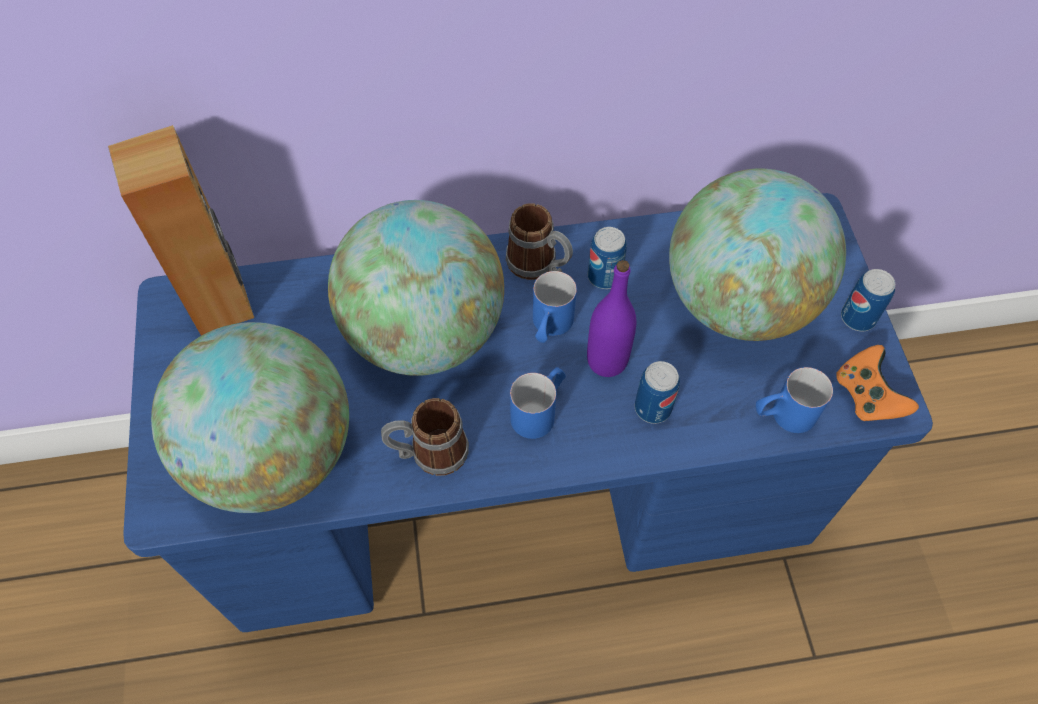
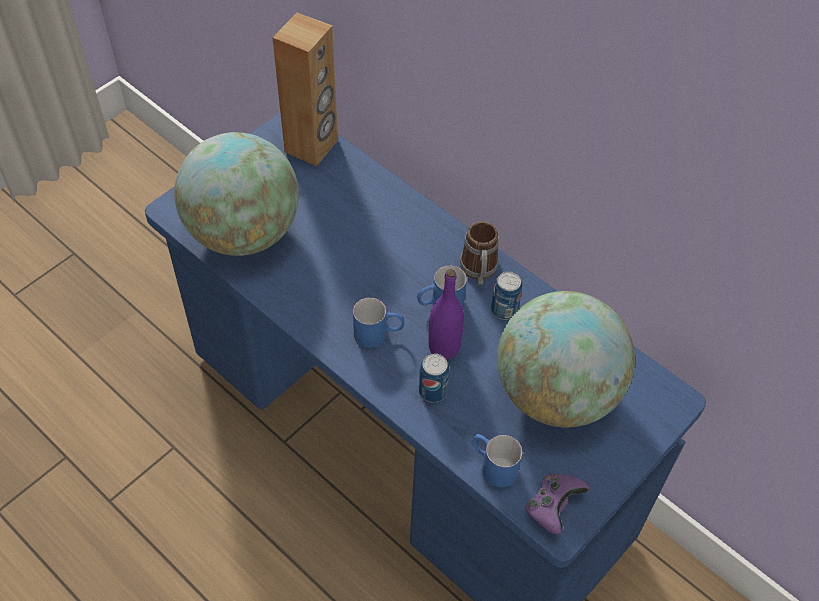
camera: 50 degrees right, 5 degrees down
(424, 333) = (378, 247): globe -> none
(429, 453) = (304, 299): mug -> none
(857, 318) = (612, 470): can -> none
(867, 396) = (553, 507): orange game controller -> purple game controller

